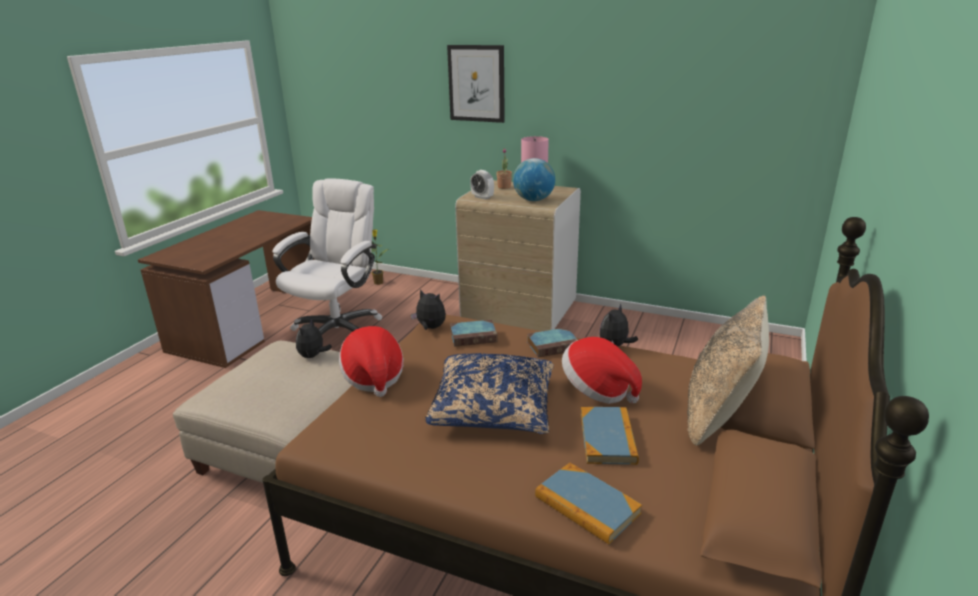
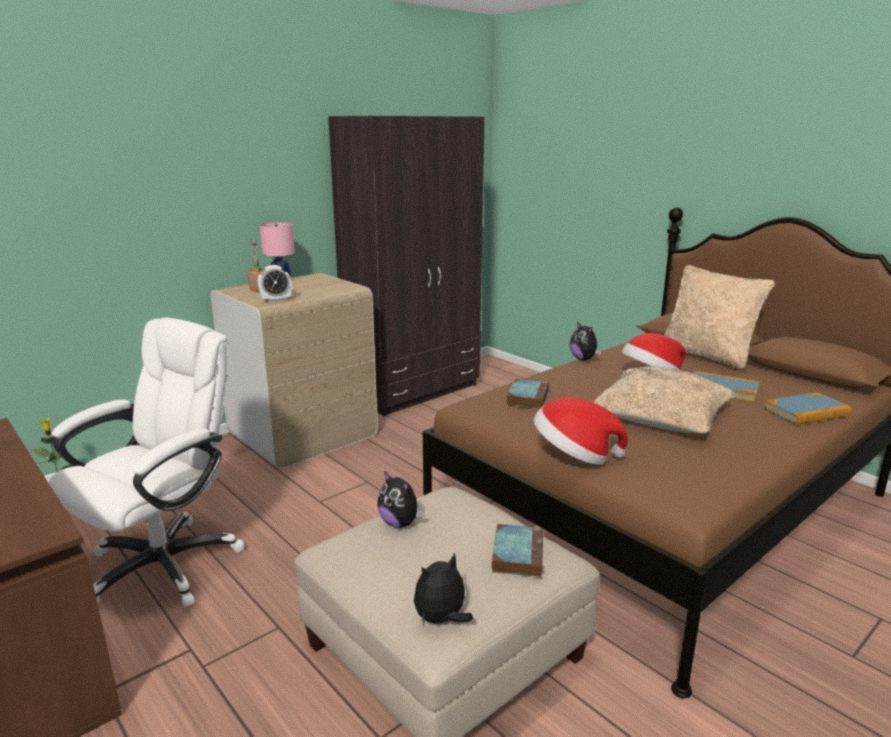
camera: 65 degrees left, 5 degrees down
(337, 330) = (163, 566): white office chair -> white office chair turned 75 degrees clockwise
(430, 328) = (481, 414): plush toy -> plush toy (441, 619)
(476, 83) = (171, 166): picture -> none
(492, 408) = (661, 416): blue pillow -> beige pillow
(533, 200) = (326, 288): globe -> none
(553, 345) = (568, 375): book -> book (517, 554)
(650, 328) = (414, 391): none -> brown wardrobe

